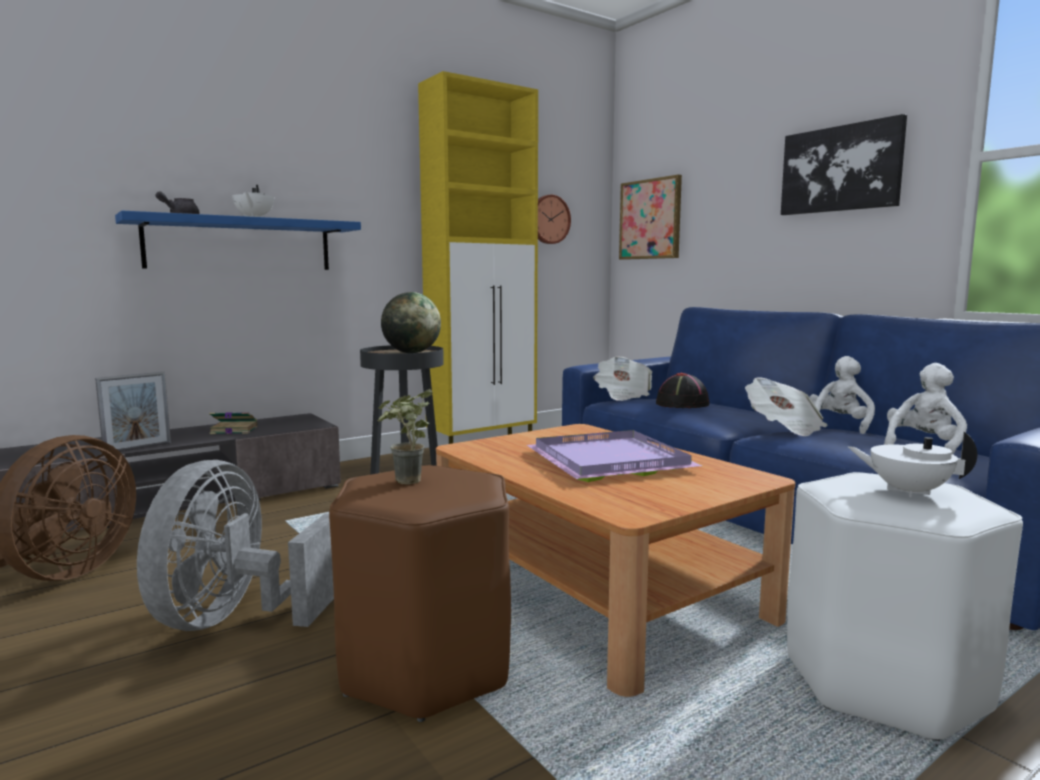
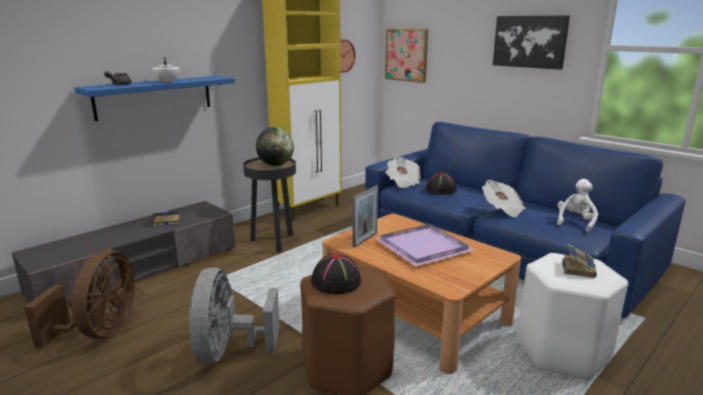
camera: 10 degrees left, 10 degrees up
(138, 448) = (116, 243): picture frame -> picture frame (365, 240)
(405, 483) = (336, 282): potted plant -> black hat
(839, 425) = (528, 202): white plush toy -> none
(907, 491) = (578, 268): white teapot -> book

